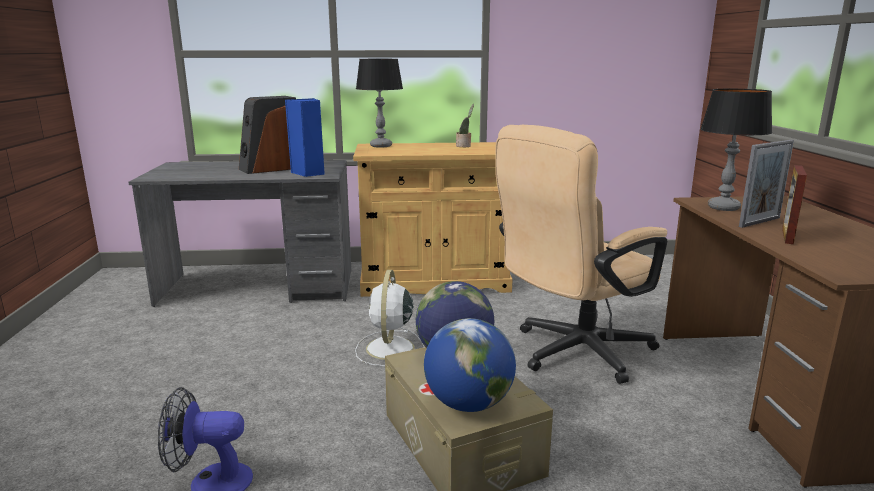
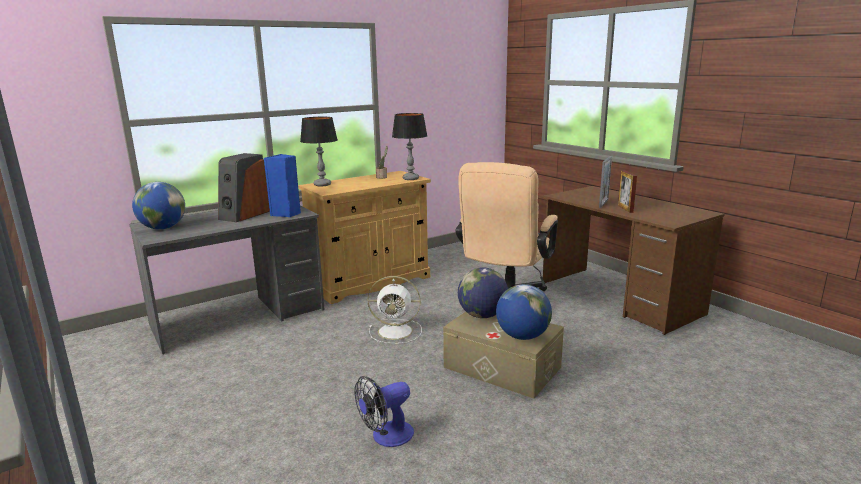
camera: 30 degrees left, 0 degrees up
(178, 169) = (163, 228): none -> globe
(390, 349) = (397, 331): white fan -> white fan turned 60 degrees counterclockwise
(723, 207) = (576, 197): table lamp -> table lamp (410, 178)

